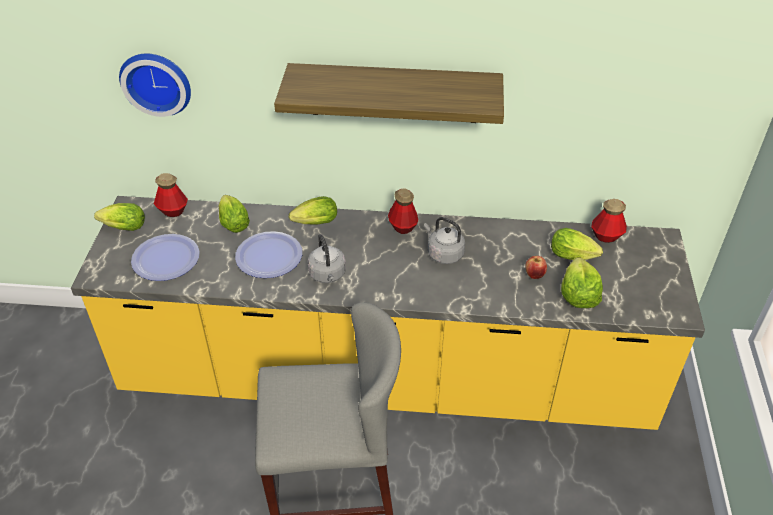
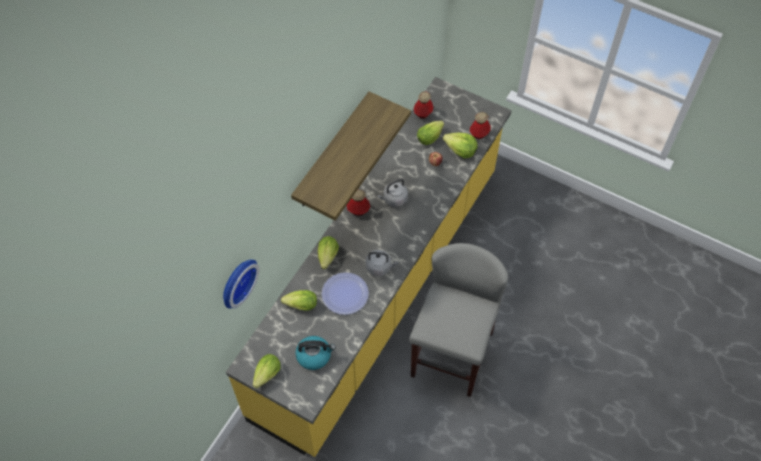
camera: 65 degrees left, 15 degrees up
(166, 258) = (314, 355): plate -> kettle
(173, 211) = (265, 339): bottle -> bottle (479, 134)

